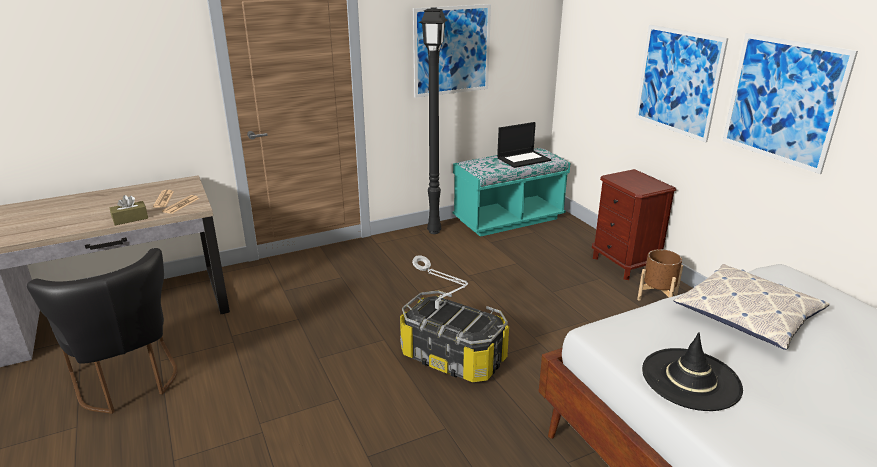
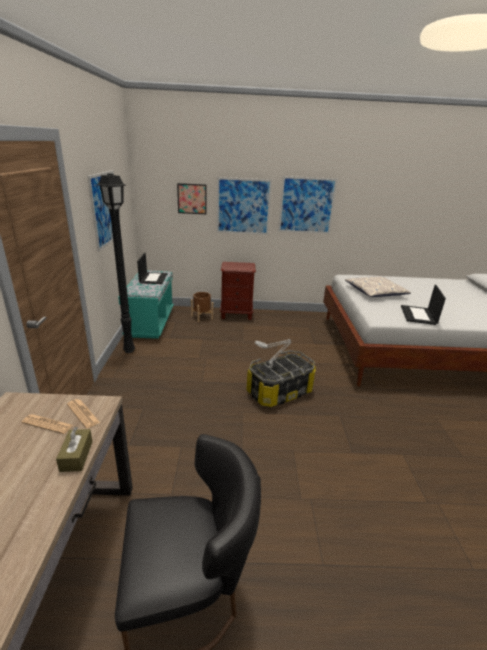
camera: 65 degrees left, 0 degrees up
(616, 56) = (192, 199): none -> picture
(657, 297) = (271, 319): brown planter -> brown planter (201, 317)
(691, 379) = (418, 315): black hat -> laptop

